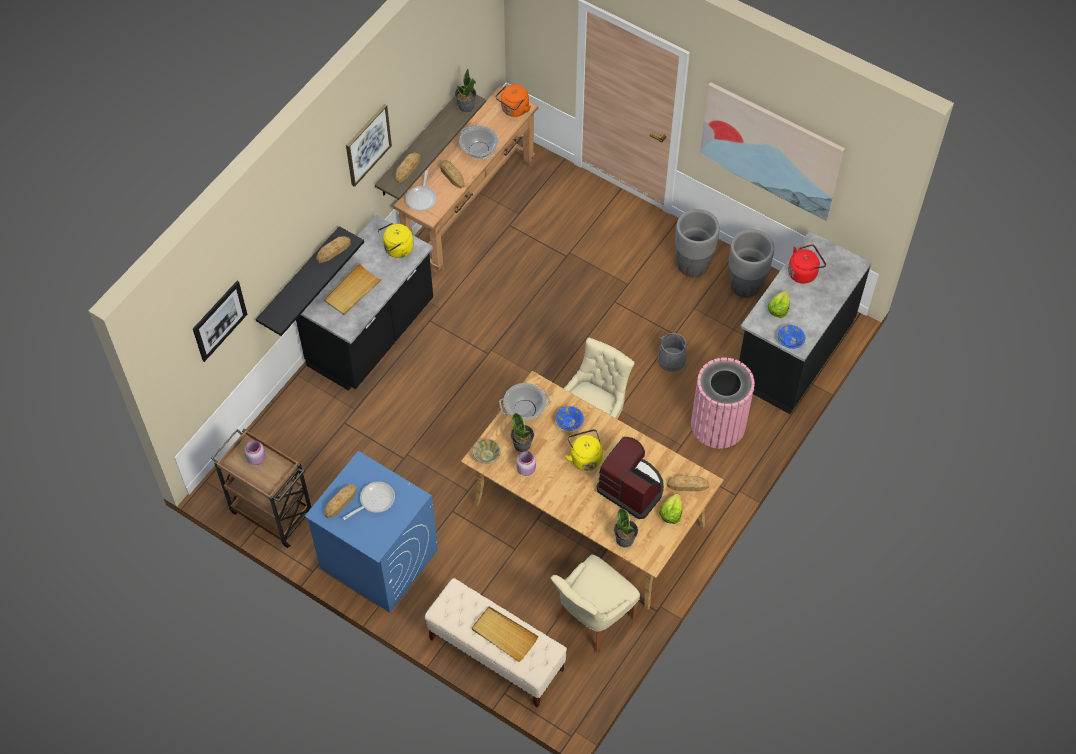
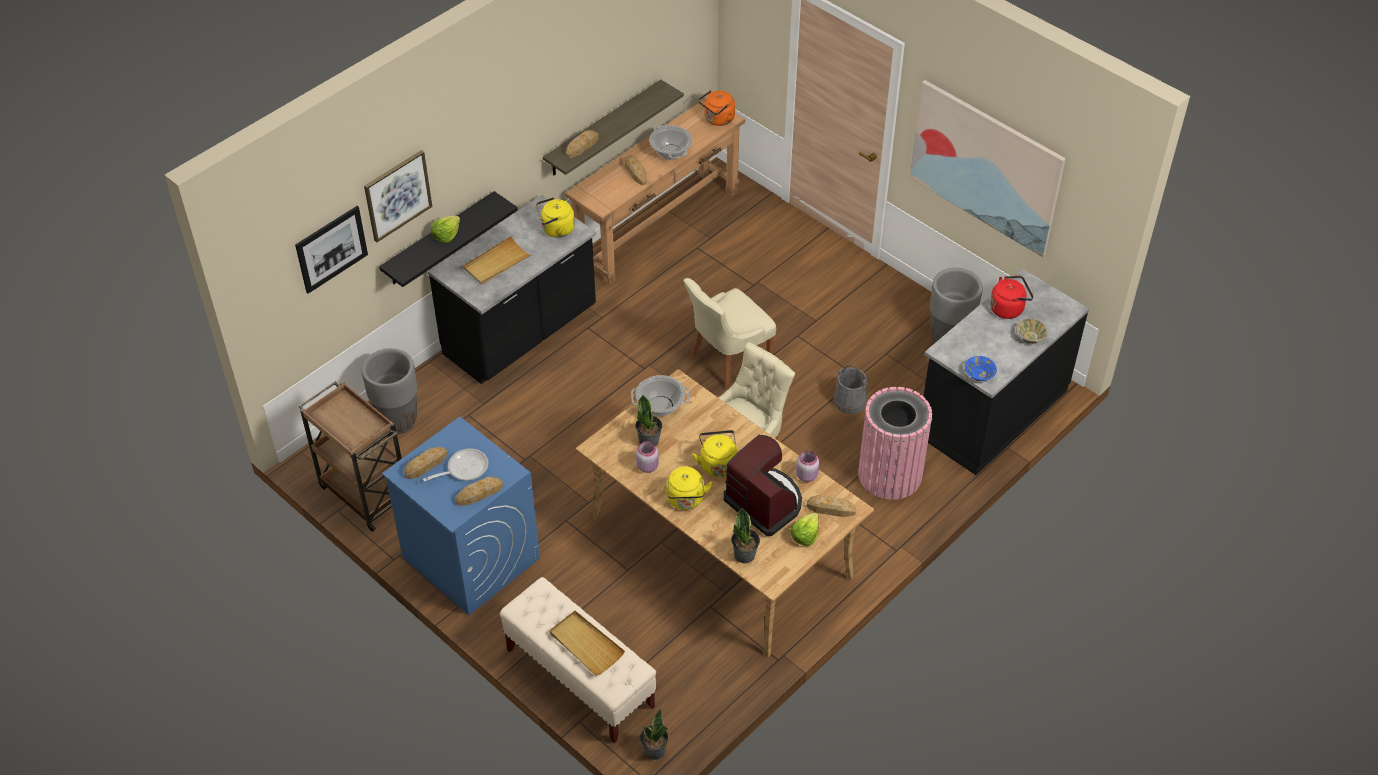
camera: 10 degrees right, 10 degrees down
(256, 458) = (349, 413): pink jar -> pink jar (807, 475)
(333, 251) = (481, 213): bread -> bread (479, 493)
(367, 144) = (536, 101): picture -> picture (397, 195)
(422, 197) = (598, 188): frying pan -> none
(466, 106) = (660, 97): potted plant -> potted plant (654, 750)
(486, 455) = (606, 446): beige bowl -> beige bowl (1030, 337)
(565, 496) = (686, 500): none -> yellow kettle
(569, 423) = (708, 426): blue bowl -> none
(592, 618) = (700, 657): beige chair -> beige chair (728, 361)
(692, 266) = (892, 312): grey planter -> grey planter (398, 421)
(778, 309) = (972, 341): lettuce -> lettuce (446, 235)

